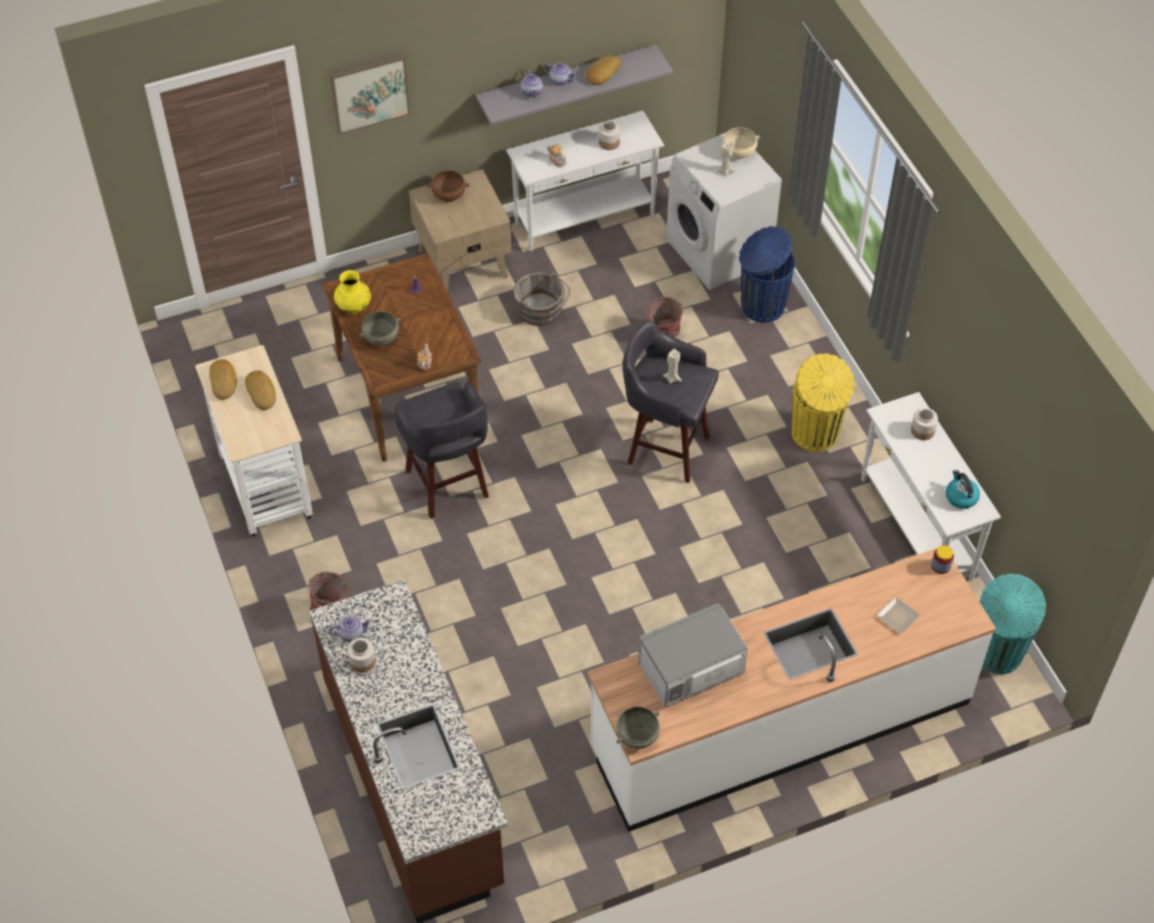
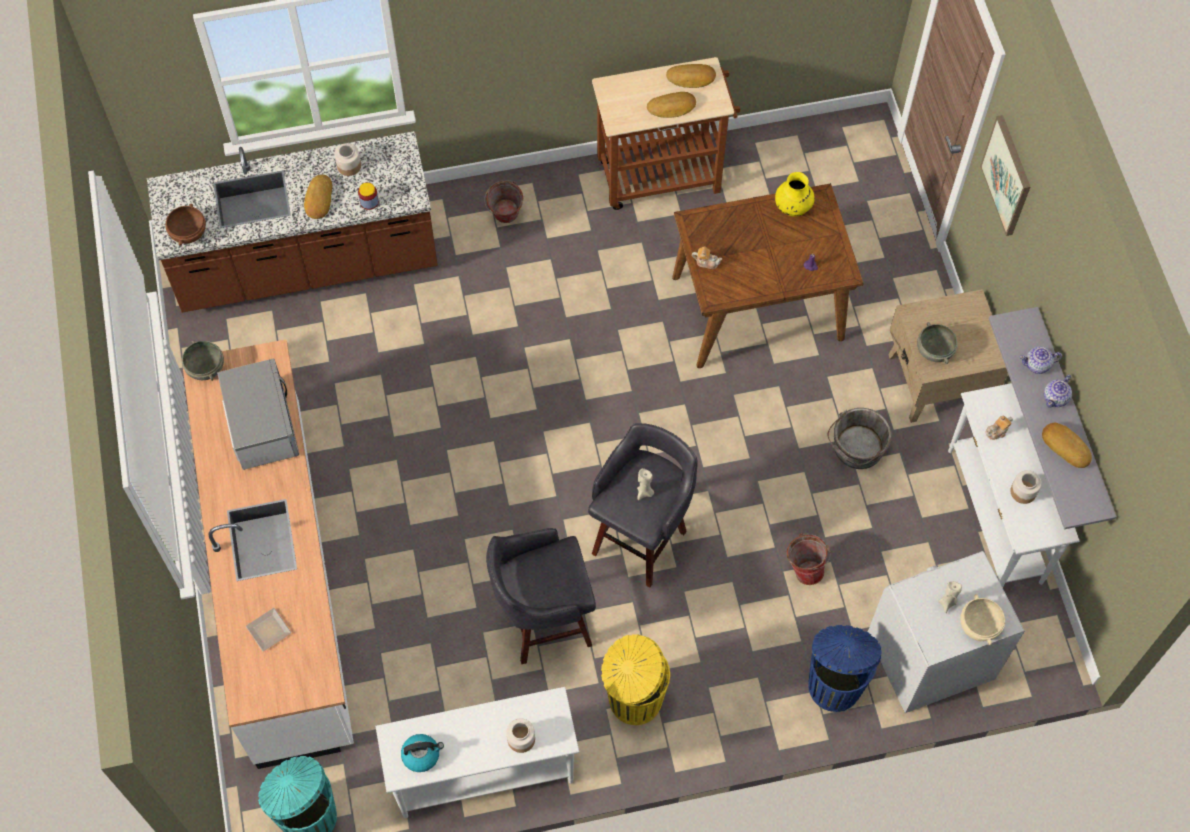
camera: 100 degrees right, 10 degrees up
(265, 485) = (661, 176): white cart -> brown cart
(351, 634) = (380, 160): teapot -> none
(381, 338) = (746, 227): grey bowl -> grey bowl (933, 351)
(409, 681) = (318, 199): none -> bread
(448, 195) = (969, 327): brown bowl -> brown bowl (188, 233)
(448, 487) = (629, 329): grey stool -> grey stool (543, 624)
(941, 566) = (319, 691): jar -> jar (369, 202)

